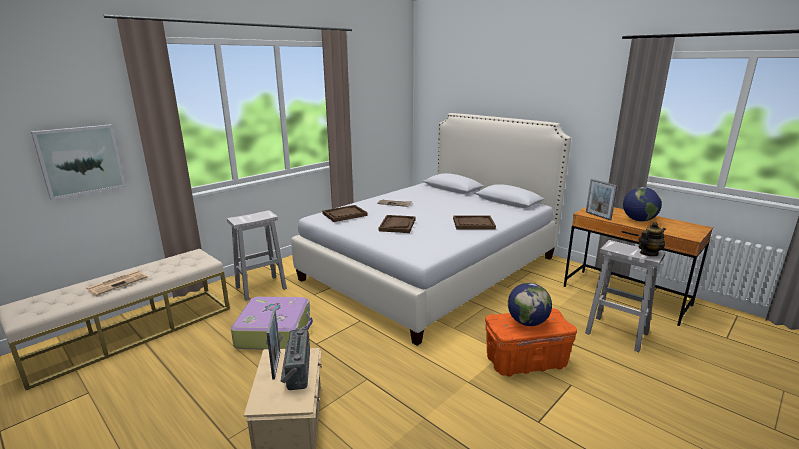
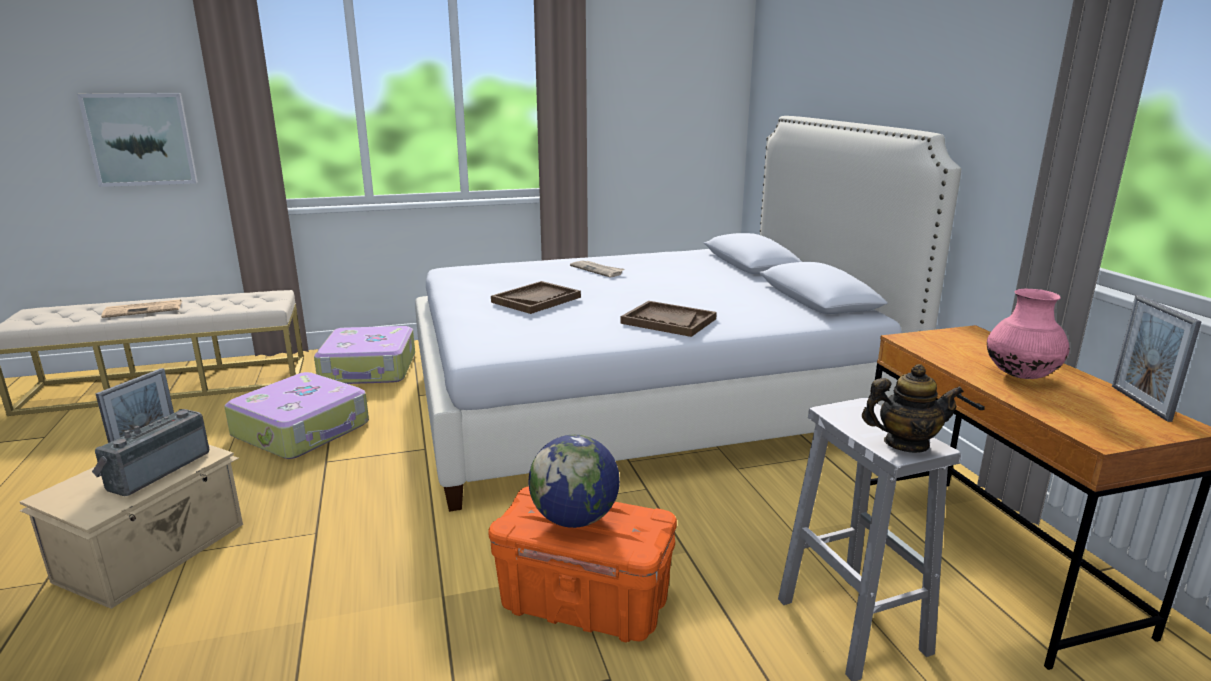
camera: 30 degrees right, 0 degrees up
(262, 287) = (369, 369): white stool -> suitcase
(344, 214) = (489, 272): brown tray -> none
(598, 216) = (930, 349): picture frame -> picture frame (1140, 403)
(638, 220) = (1021, 376): globe -> pink vase

